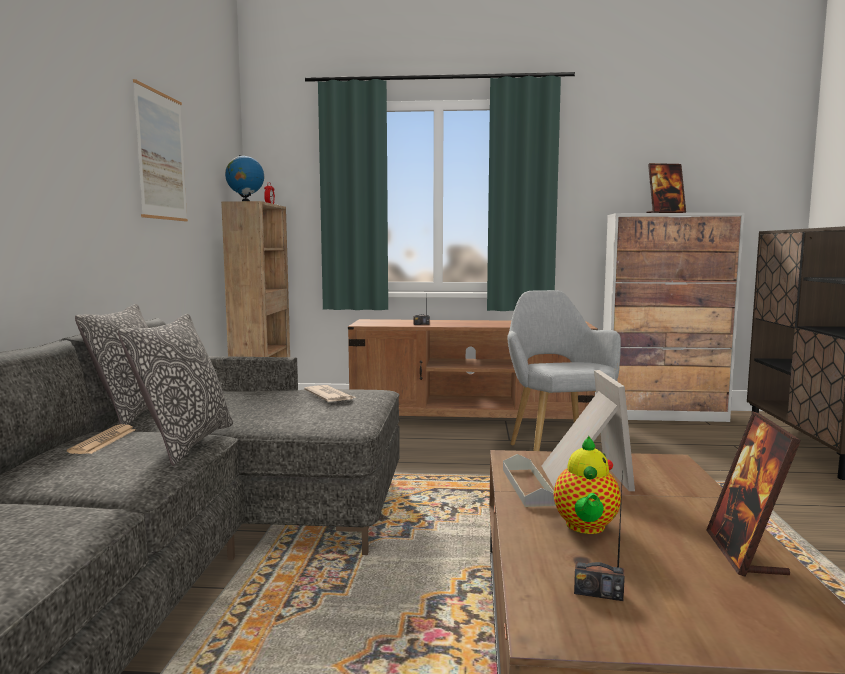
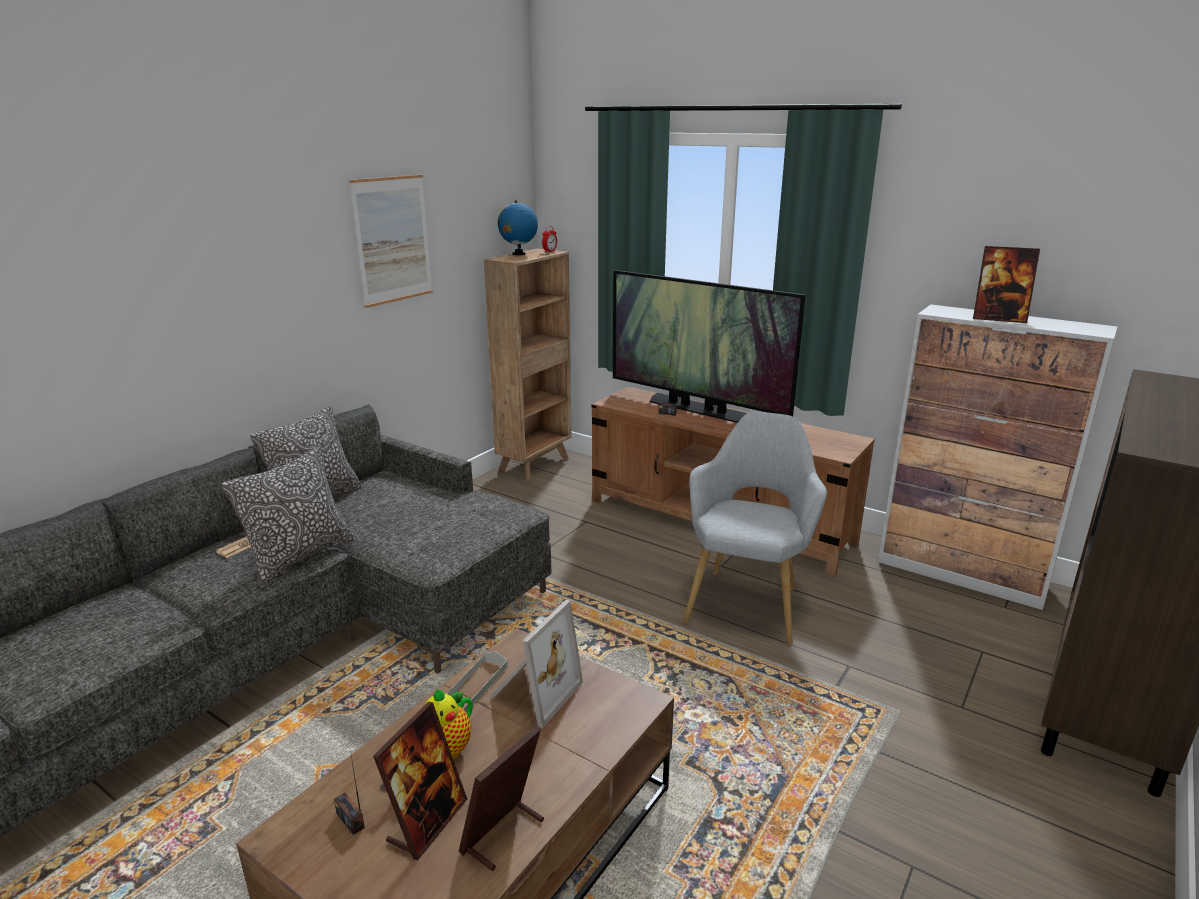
camera: 30 degrees right, 15 degrees up
(330, 396) = (467, 515): newspaper -> none
(439, 321) = (697, 409): none -> television
(669, 568) = (427, 822): none -> picture frame

